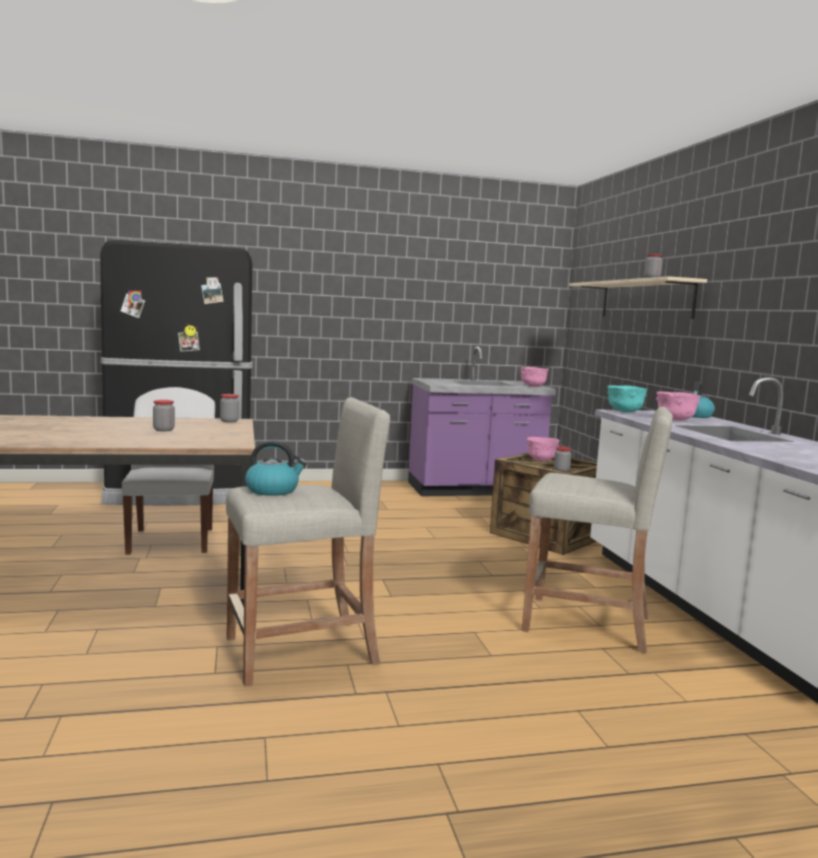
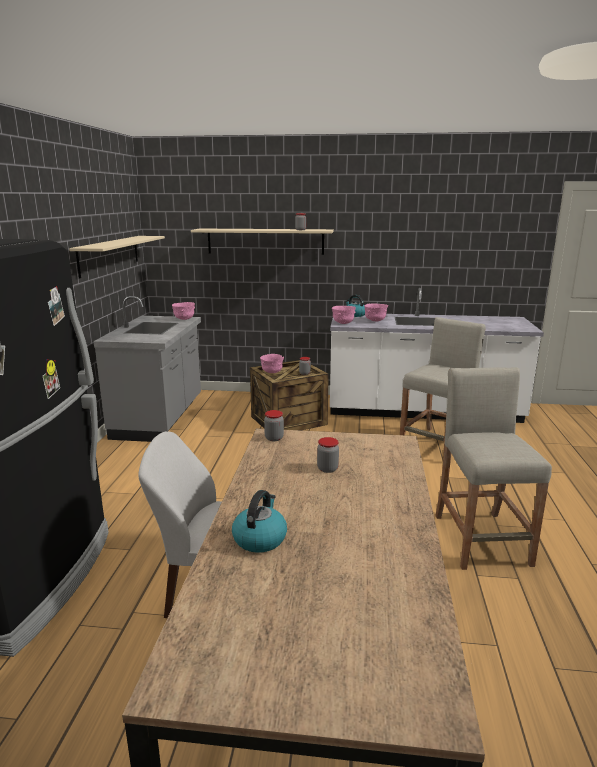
camera: 70 degrees left, 10 degrees up
(273, 490) = (496, 448): kettle -> kettle (260, 538)
(474, 490) = (160, 419): purple counter -> grey counter
(480, 304) = (109, 255): none -> beige shelf
(625, 412) = (343, 323): turquoise bowl -> pink bowl

